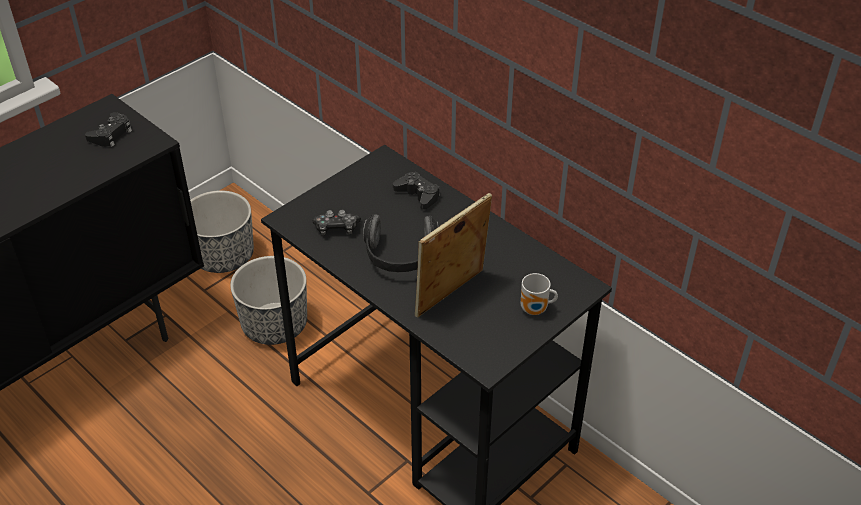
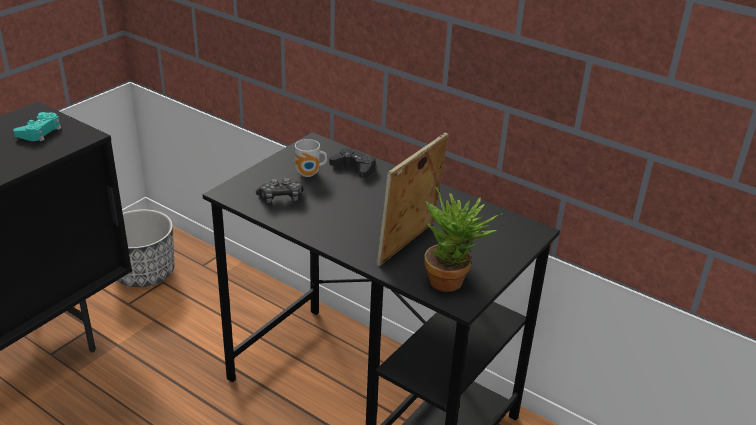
camera: 10 degrees left, 10 degrees down
(111, 134) = (40, 131): black game controller -> turquoise game controller
(275, 324) = (203, 328): planter -> none
(400, 257) = (350, 217): headphones -> none
(485, 342) = (453, 282): none -> potted plant
(535, 310) = (494, 252): mug -> mug (309, 174)

